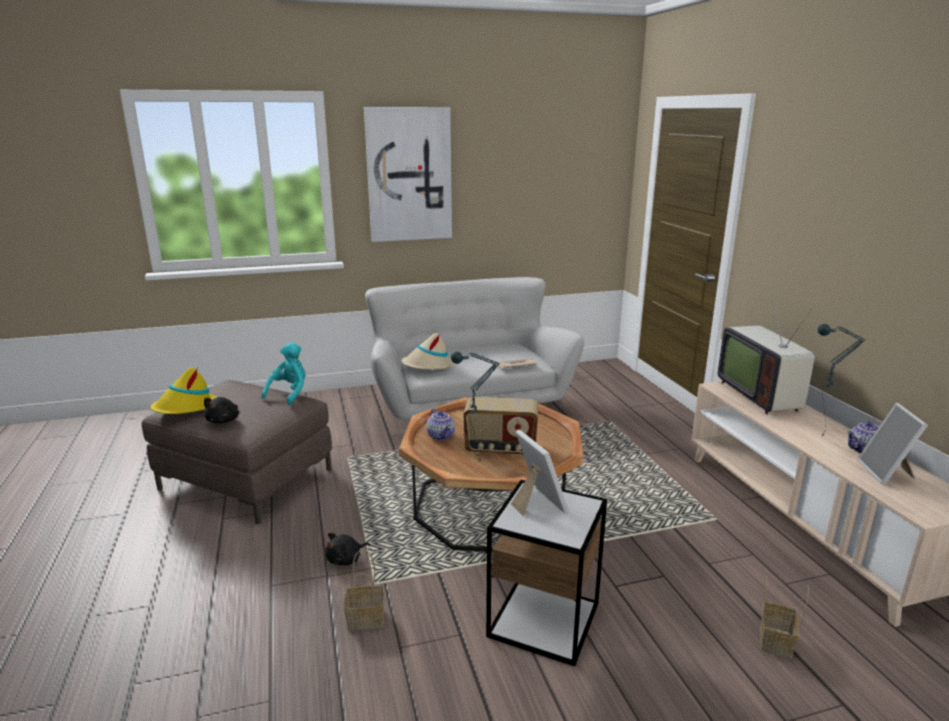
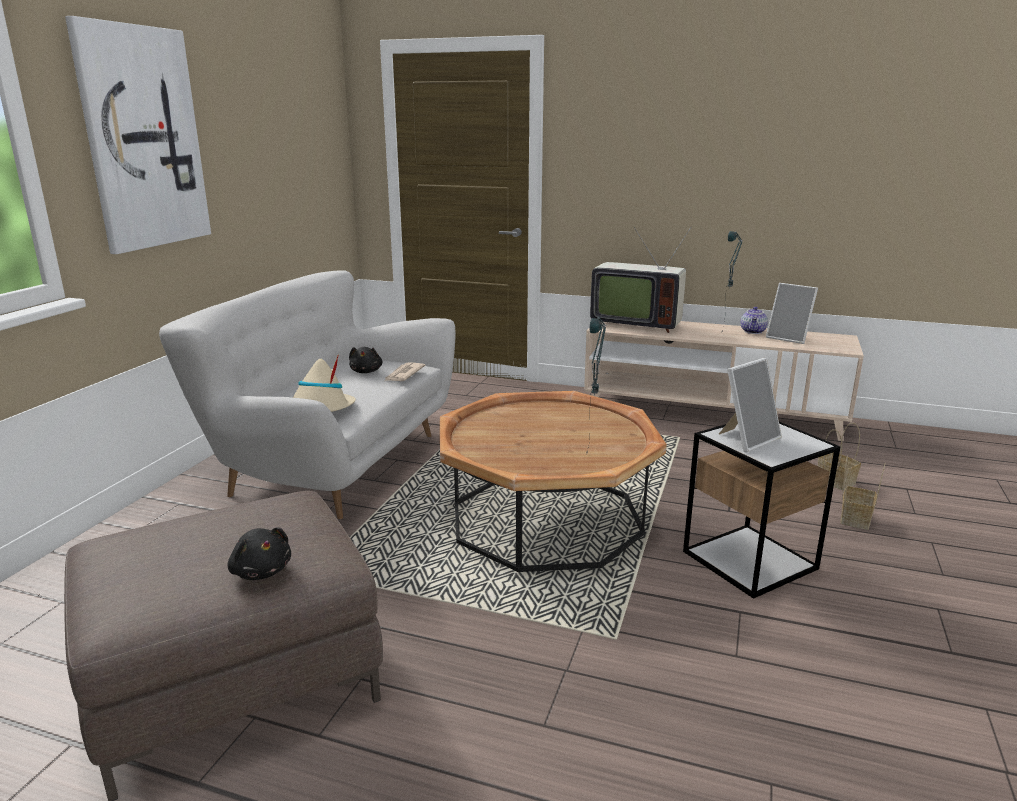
camera: 55 degrees left, 0 degrees up
(186, 408) = (145, 598): yellow hat -> none
(289, 393) = (256, 501): turquoise plush toy -> none
(346, 559) = (547, 645): black plush toy -> black plush toy (366, 371)
(367, 618) = (672, 663): basket -> basket (854, 518)
(441, 436) = (505, 455): teapot -> none
(500, 449) = (573, 438): radio -> none
(536, 504) = (747, 439): picture frame -> picture frame turned 135 degrees clockwise

